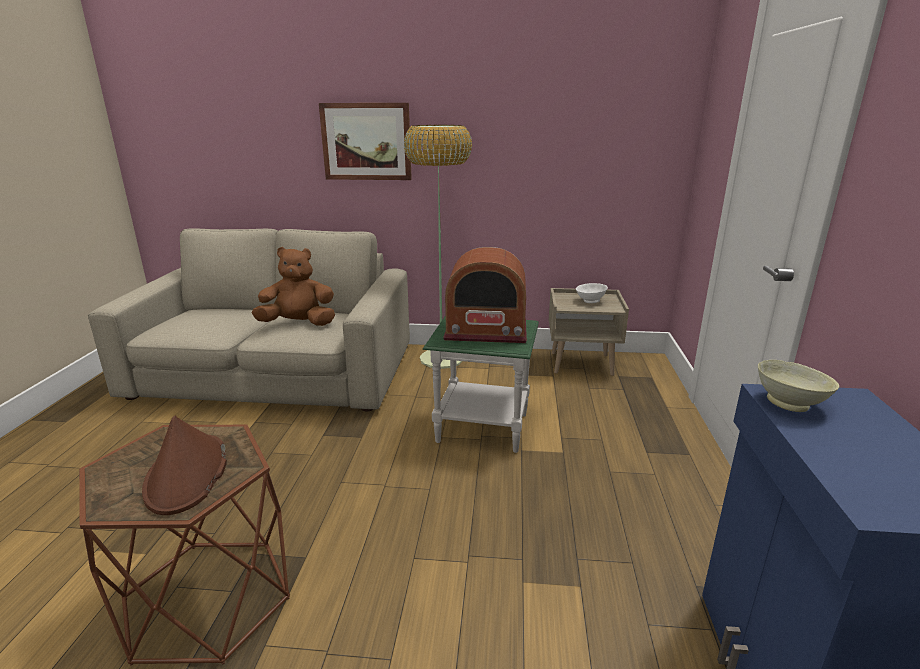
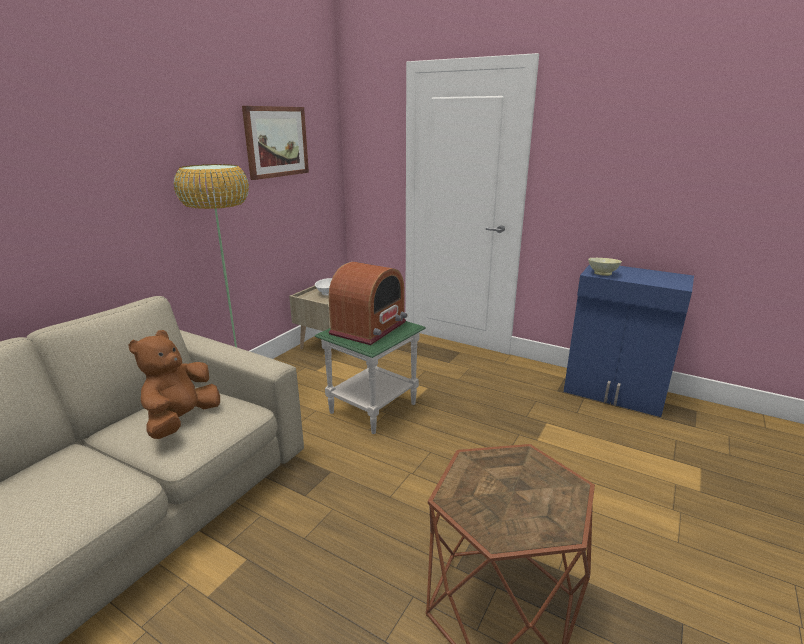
camera: 65 degrees left, 0 degrees up
(187, 474) = (528, 484): brown hat -> none
(366, 141) = (104, 193): picture -> picture (276, 142)

